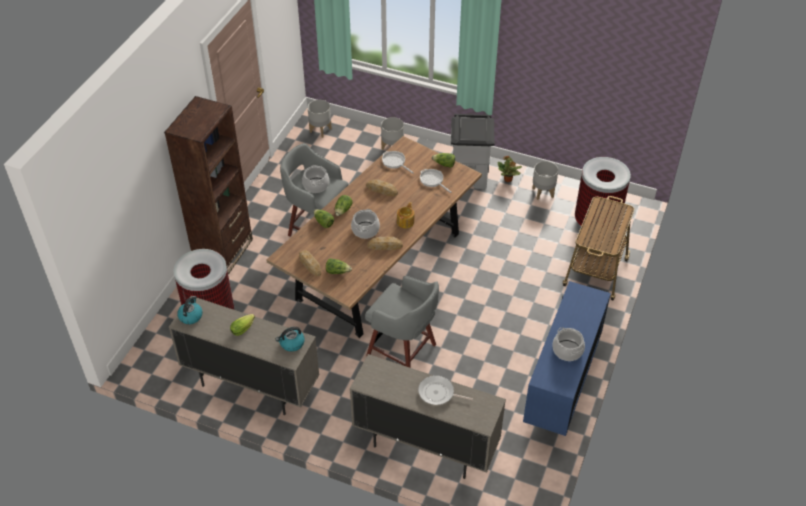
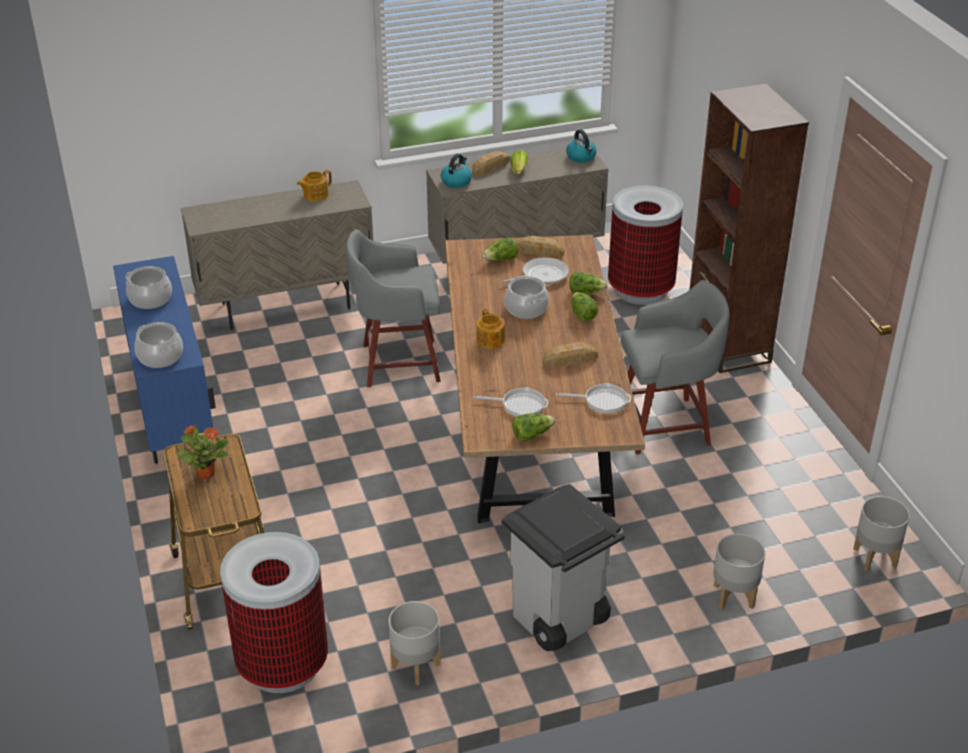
camera: 140 degrees right, 10 degrees down
(316, 185) = (667, 340): cooking pot -> cooking pot (160, 357)
(385, 246) = (481, 305): bread -> bread (491, 167)
(391, 389) = (315, 195): none -> teapot
(438, 393) = (264, 211): frying pan -> frying pan (542, 275)
(508, 179) = (495, 655): potted plant -> potted plant (205, 473)

